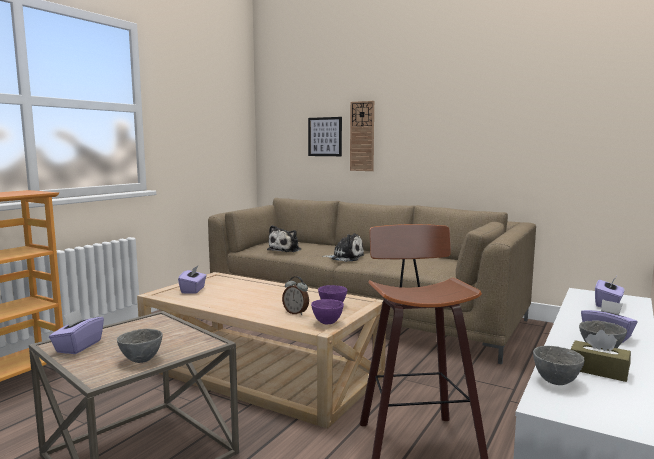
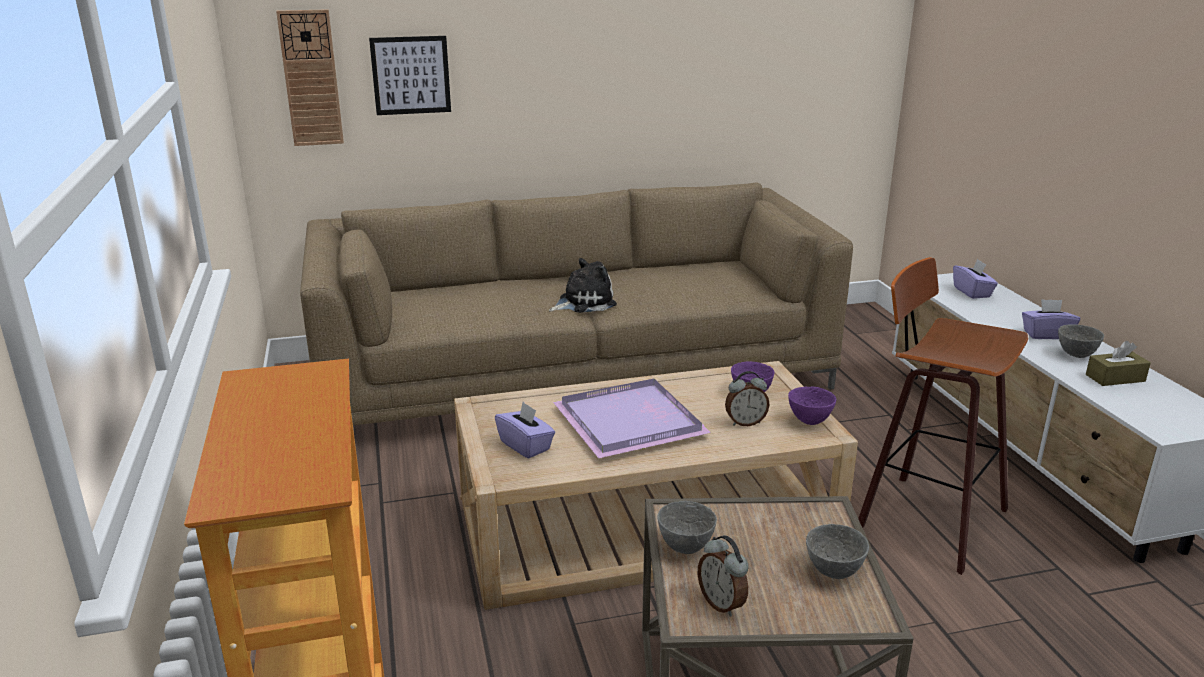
camera: 45 degrees left, 15 degrees up
(78, 346) = (722, 604): purple tissue box -> alarm clock
(249, 296) = (633, 422): none -> purple tray
(286, 250) = (468, 314): plush toy -> none
(362, 136) = (491, 72): wall clock -> wall clock (311, 78)
(555, 381) = (1120, 403): grey bowl -> grey bowl (684, 547)

